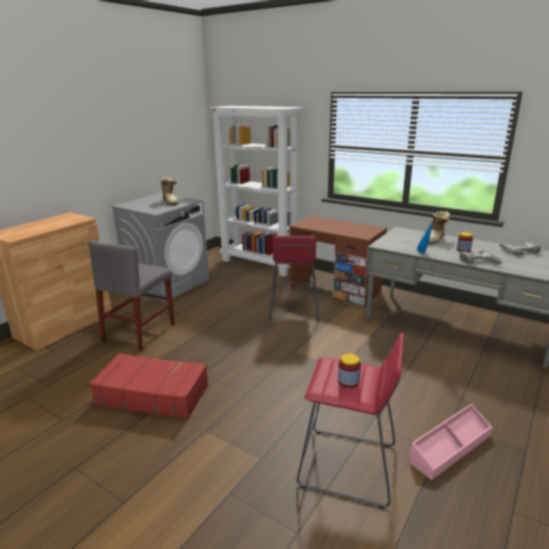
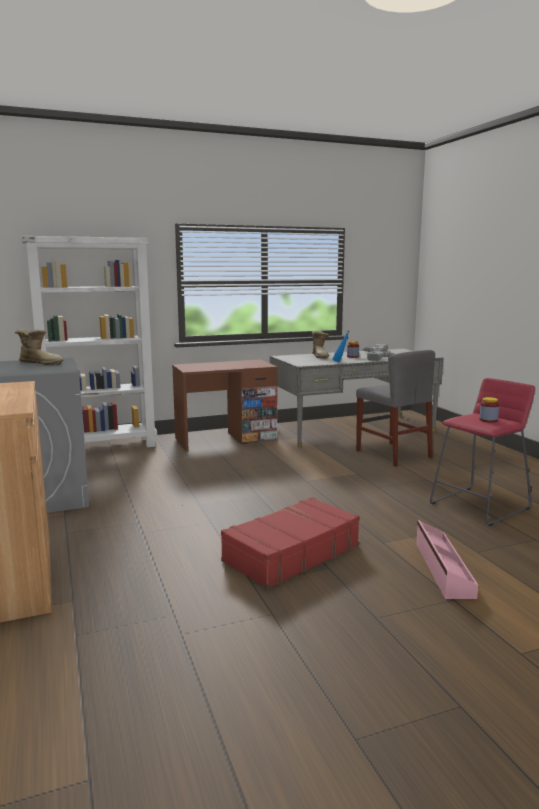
camera: 55 degrees left, 10 degrees down
(139, 332) = (138, 535): grey chair -> grey chair (393, 454)
(294, 309) = (232, 461): red stool -> none
(449, 448) = (486, 475): pink storage box -> pink storage box (442, 569)

